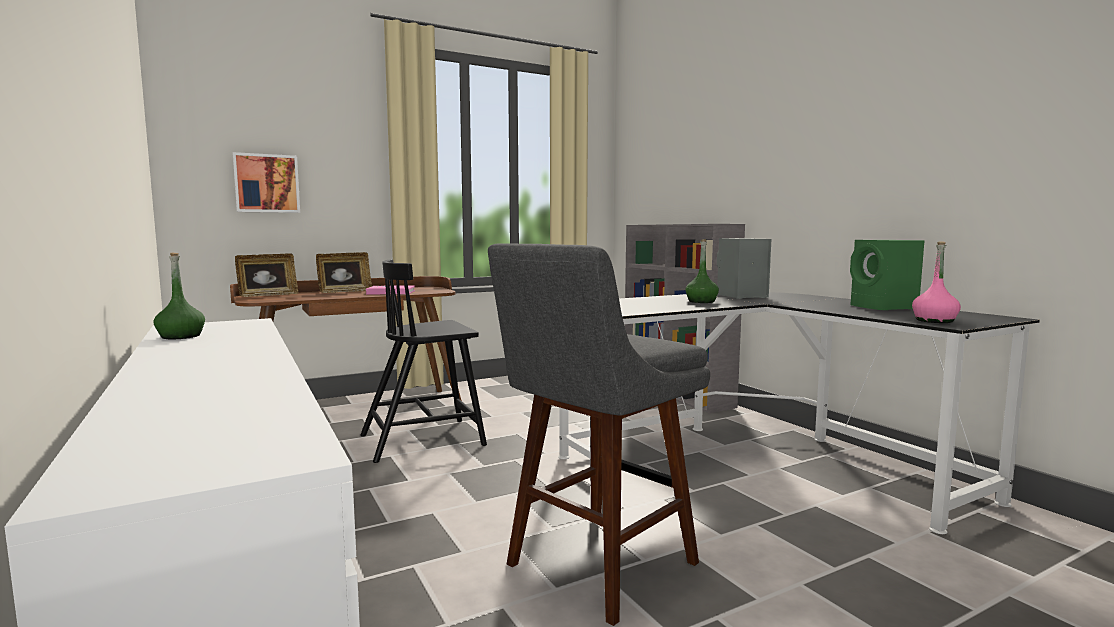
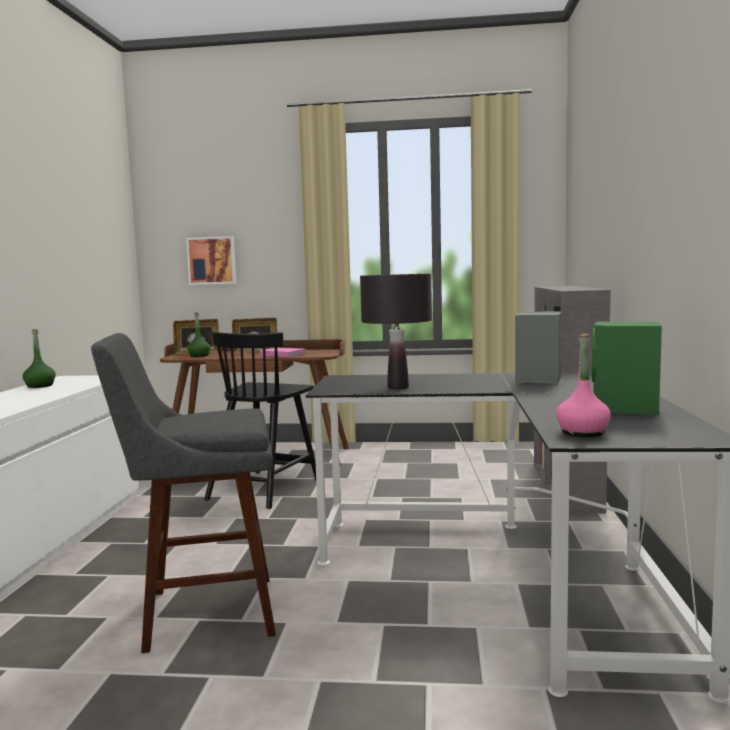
camera: 35 degrees right, 0 degrees up
(425, 440) = (265, 488): black chair -> black chair turned 75 degrees counterclockwise
(667, 306) = (397, 387): none -> black table lamp
(701, 301) = (458, 384): green bottle -> green bottle (199, 355)

